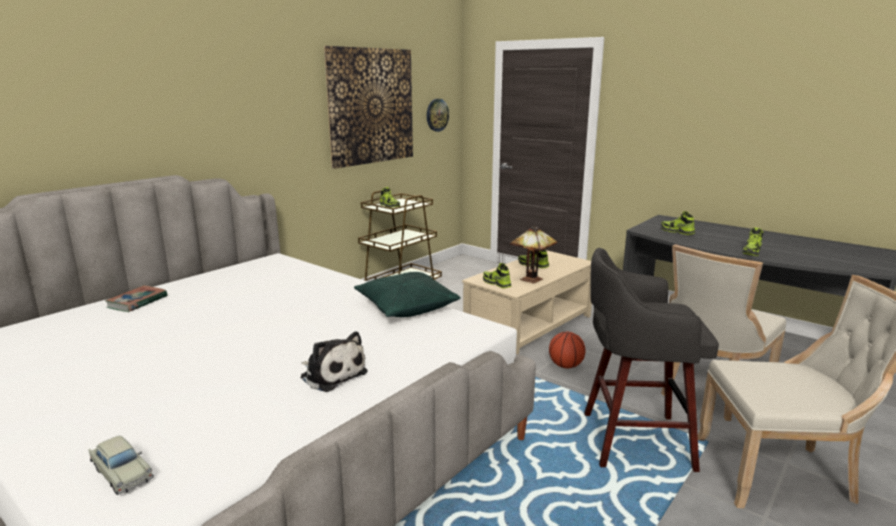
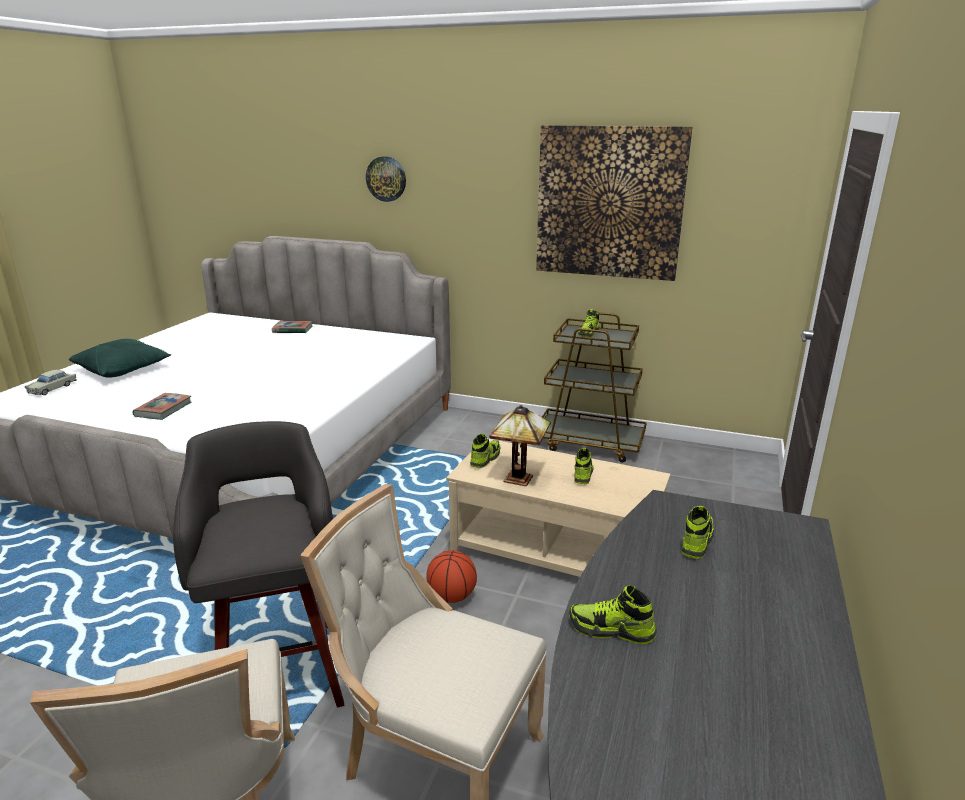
camera: 70 degrees right, 5 degrees up
(332, 374) = (163, 409): plush toy -> book
(406, 307) = (306, 409): green pillow -> green pillow (123, 369)
(437, 115) = (747, 228): wall clock -> wall clock (386, 179)

